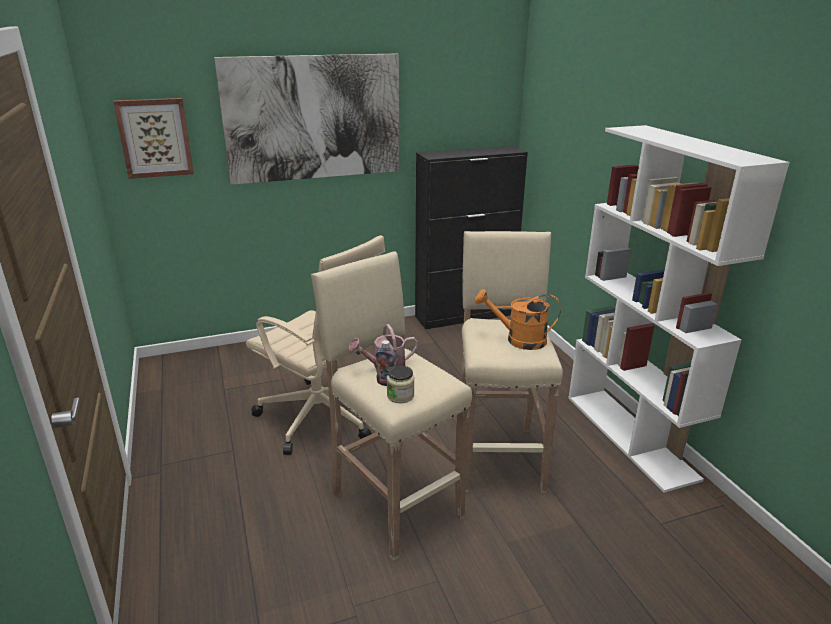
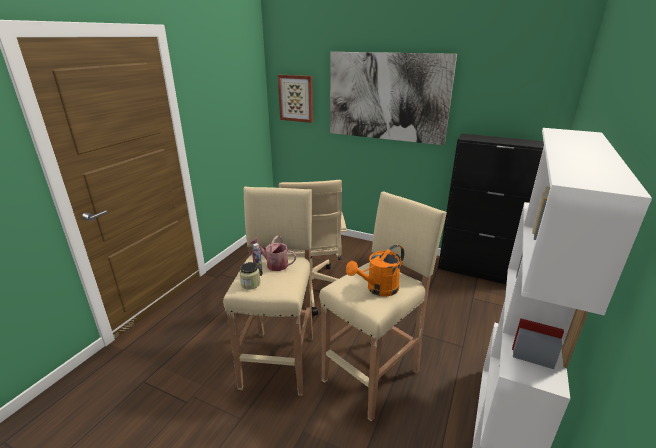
camera: 45 degrees right, 0 degrees up
(518, 340) = (378, 289): orange watering can -> orange watering can turned 90 degrees counterclockwise

